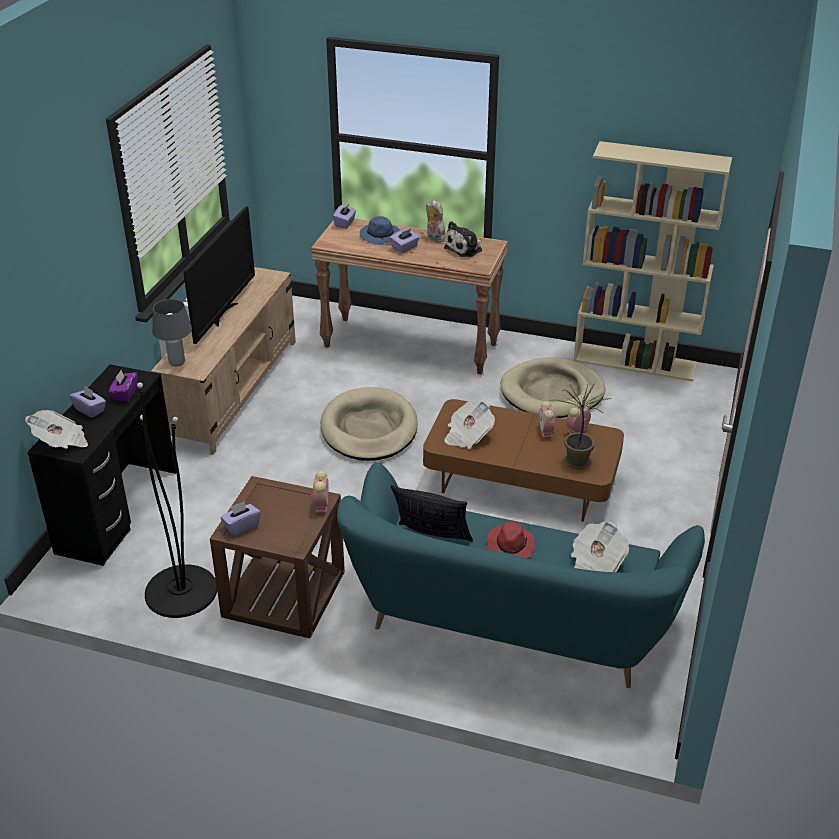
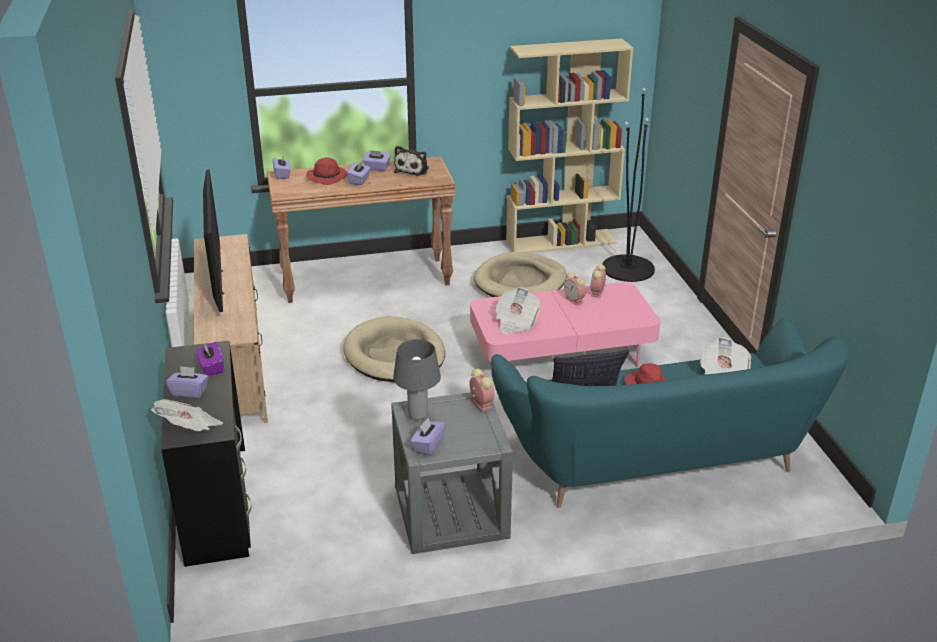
camera: 30 degrees left, 5 degrees down
(177, 362) = (214, 334): grey table lamp -> grey table lamp (417, 415)
(181, 591) = (351, 548): black floor lamp -> black floor lamp (628, 268)
(284, 594) = (451, 512): brown side table -> grey side table
(381, 236) = (327, 177): blue hat -> red hat
(434, 238) = (377, 168): plush toy -> purple tissue box
(521, 481) = (561, 353): brown coffee table -> pink coffee table
(576, 461) = (620, 314): potted plant -> none

